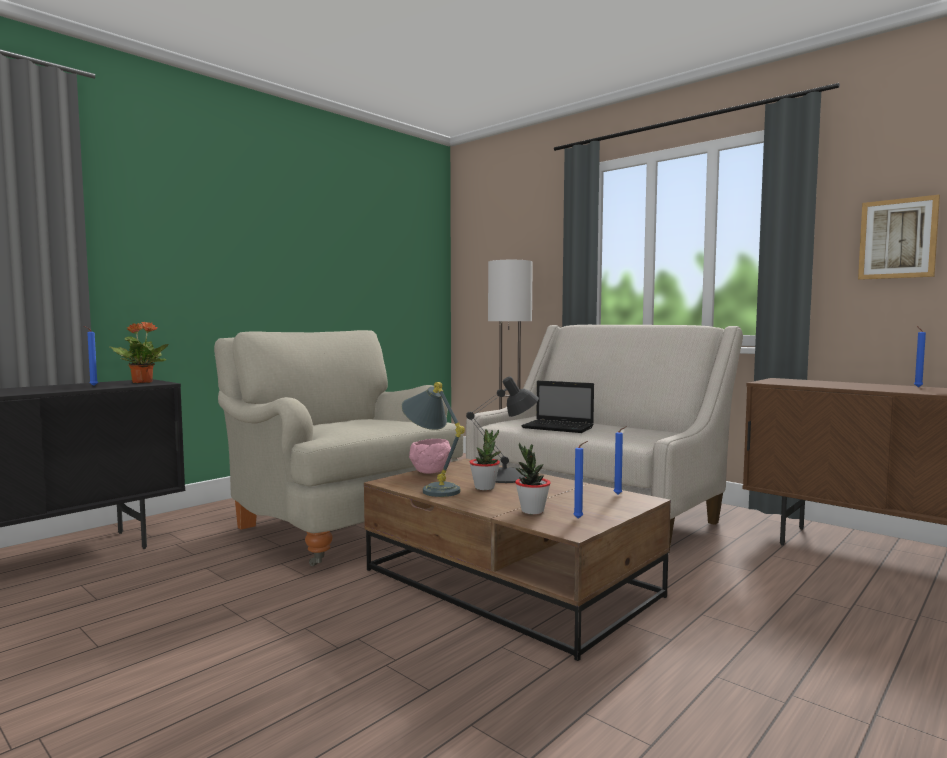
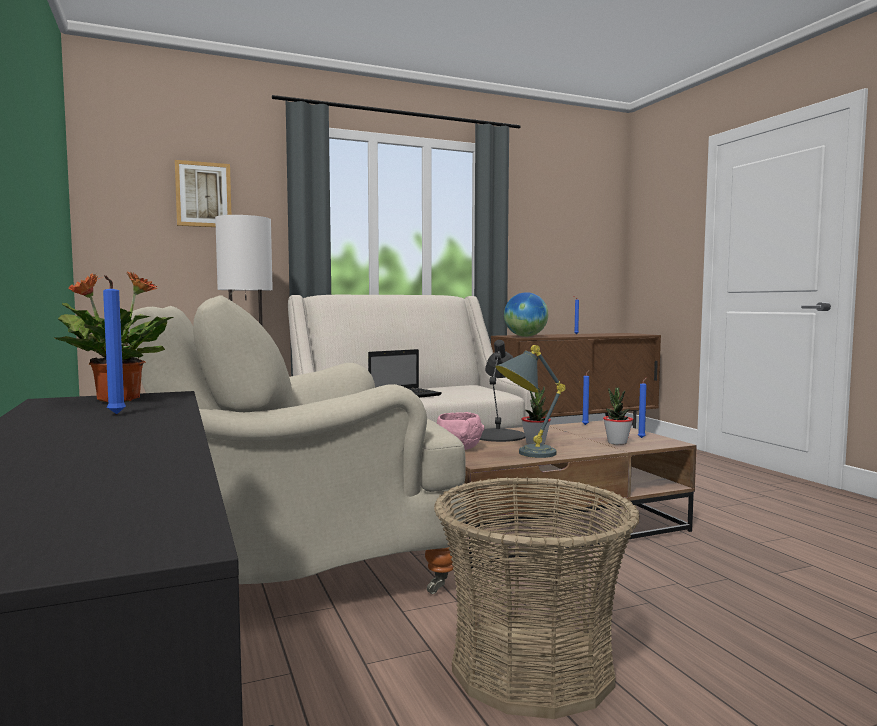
camera: 65 degrees left, 0 degrees up
(205, 613) = (531, 667): none -> basket
(786, 382) = (525, 336): none -> globe
(898, 239) = (542, 239): picture -> picture (203, 195)

